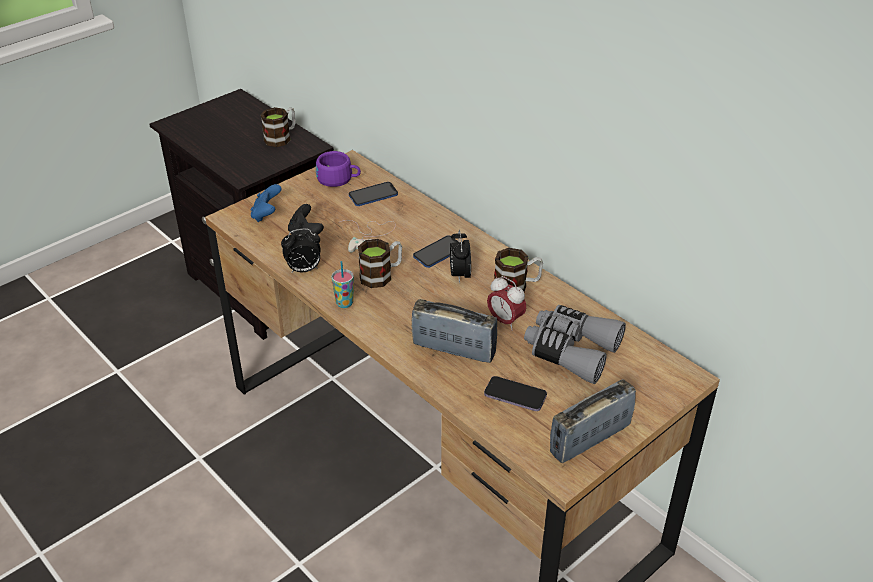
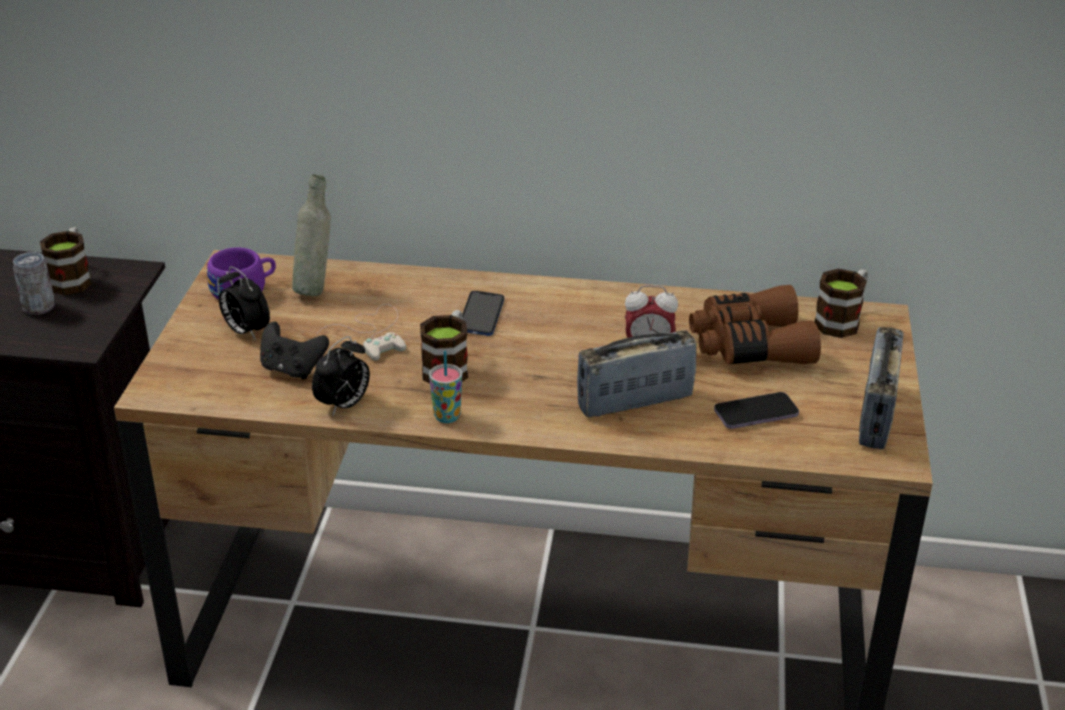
camera: 40 degrees left, 5 degrees down
(249, 147) = (39, 307): none -> can
(266, 215) = (203, 367): blue game controller -> none
(373, 195) = (315, 288): phone -> grey bottle
(459, 275) = (536, 326): alarm clock -> alarm clock (246, 331)
(517, 286) = (613, 310): mug -> mug (842, 320)
(570, 350) = (749, 345): grey binoculars -> brown binoculars

